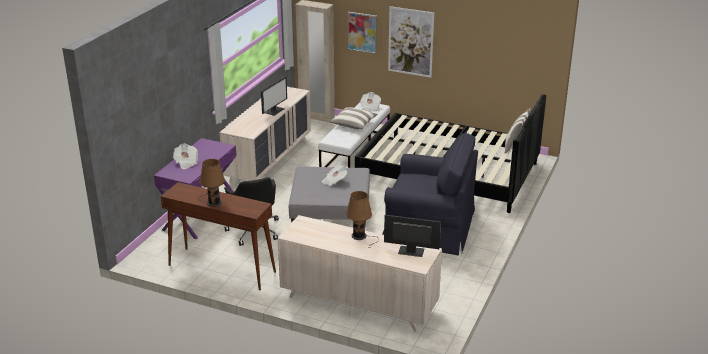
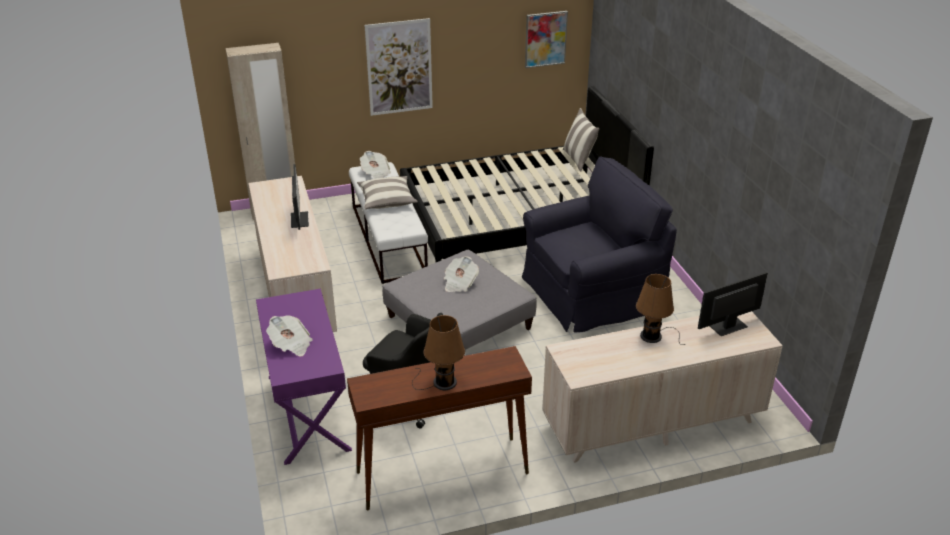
camera: 40 degrees left, 5 degrees up
(362, 32) = (326, 72): picture -> picture (545, 39)

